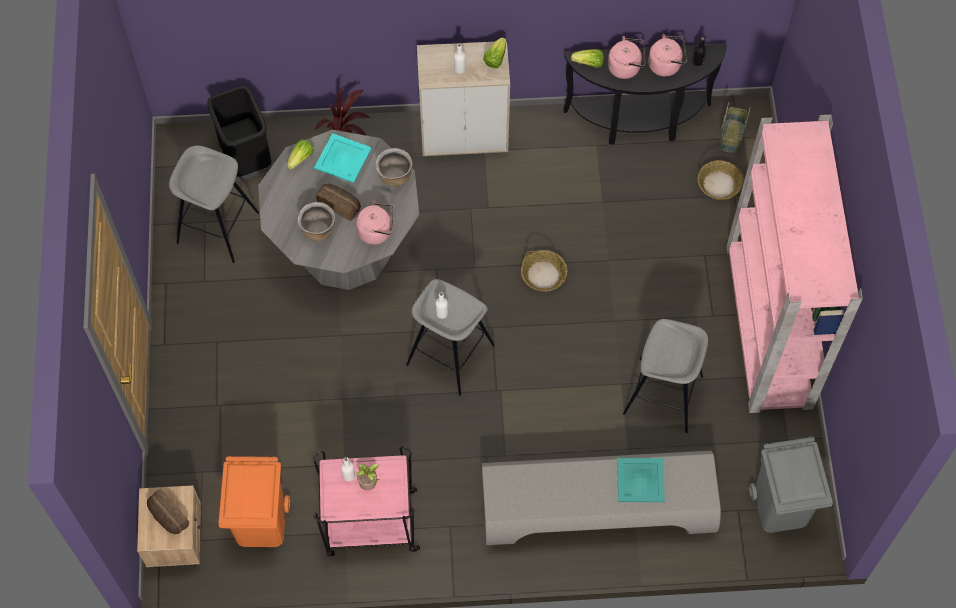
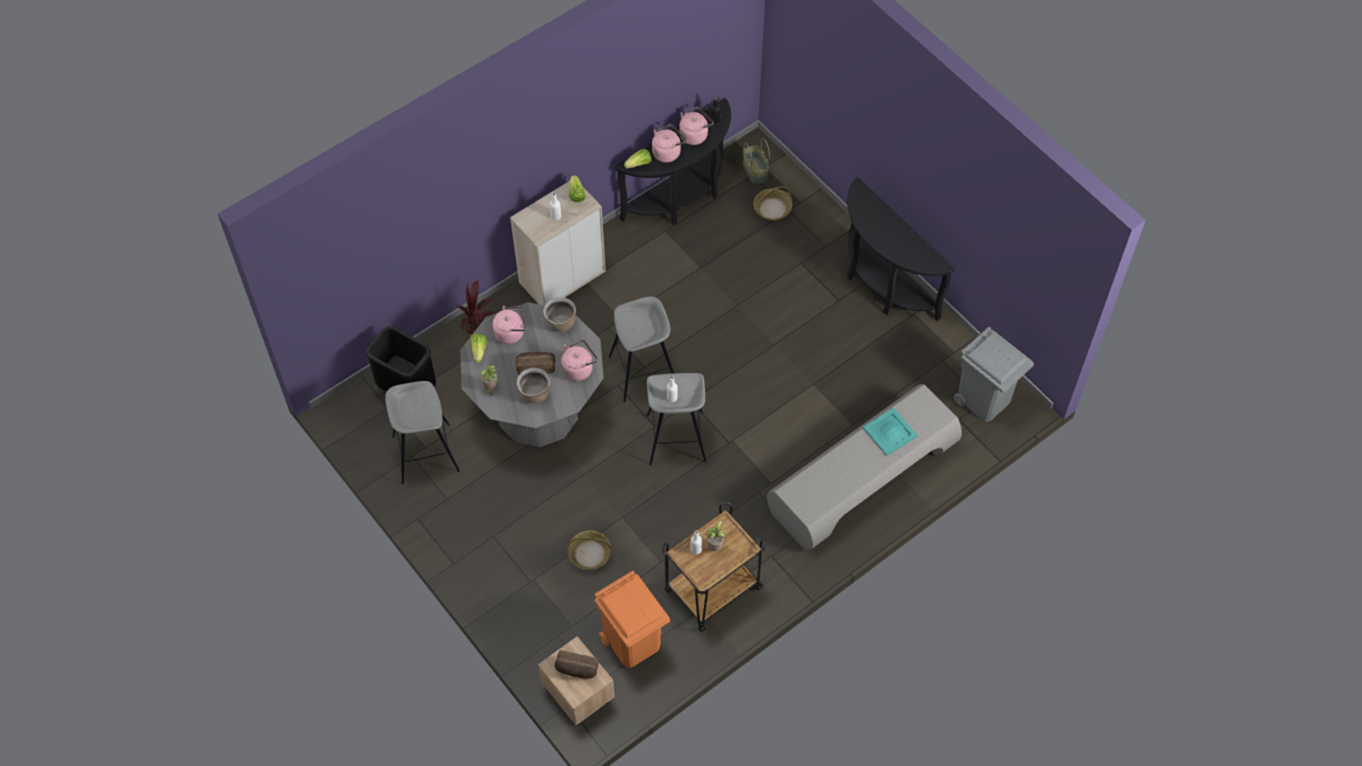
camera: 35 degrees left, 5 degrees down
(283, 201) = (490, 388): none -> potted plant
(343, 158) = (511, 333): turquoise tray -> pink kettle
(369, 523) = (712, 590): pink cart -> brown cart
(544, 275) = (699, 342): basket -> basket (590, 553)
(663, 395) = (848, 374): grey stool -> grey stool (643, 372)
(768, 326) = (882, 284): pink bookcase -> black console table

